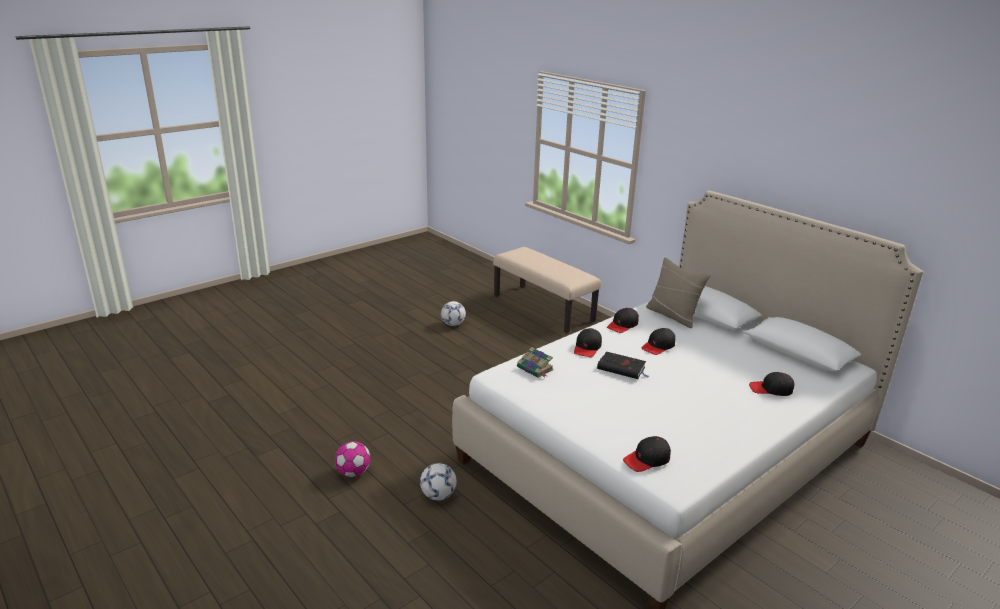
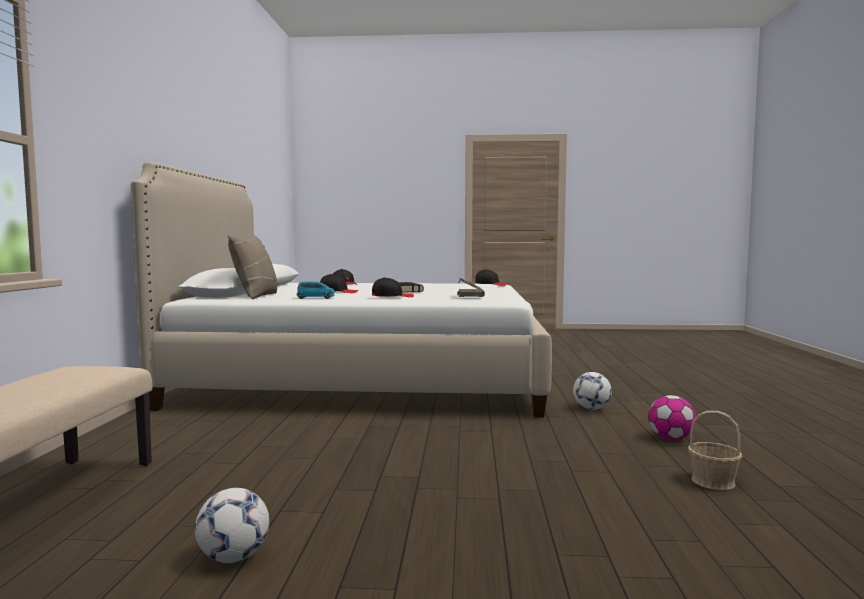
camera: 135 degrees left, 20 degrees down
(313, 433) = (713, 481): none -> basket
(623, 325) = (316, 298): black cap -> blue toy car

